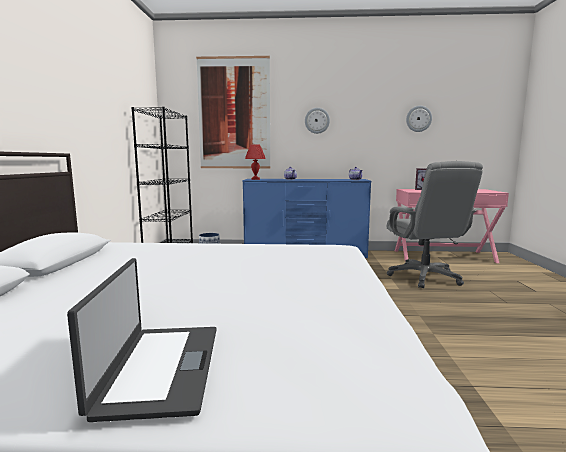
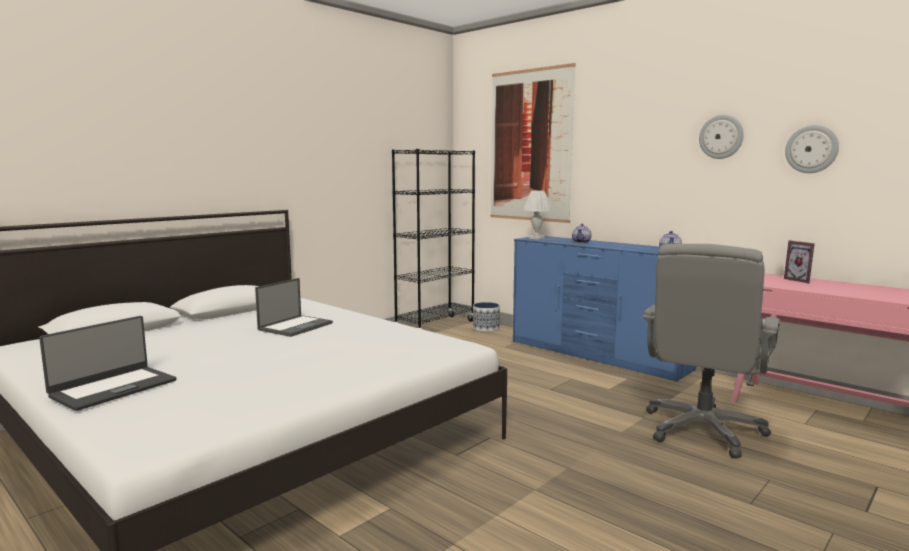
camera: 40 degrees right, 0 degrees up
(177, 260) = (296, 326): none -> laptop
(255, 179) = (537, 238): red table lamp -> white table lamp
(317, 120) = (635, 154): wall clock -> wall clock (721, 137)

